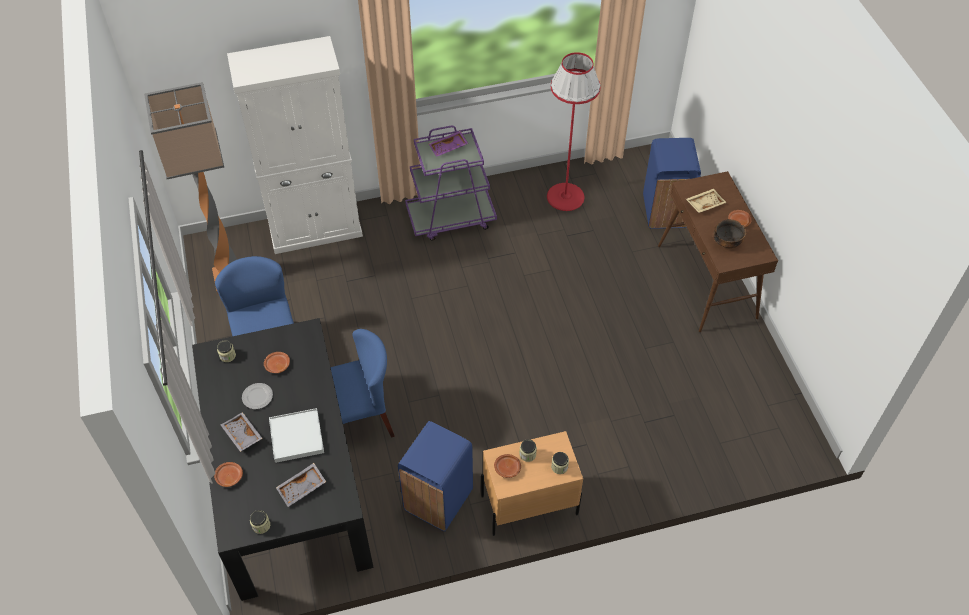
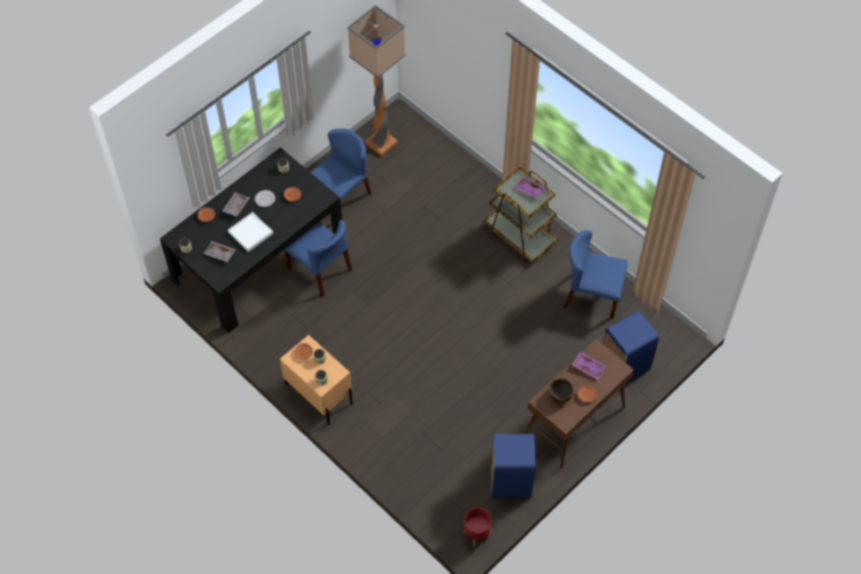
camera: 60 degrees right, 5 degrees up
(315, 229) = (454, 164): white cabinet -> none
(437, 500) = (292, 343): blue trash can -> blue trash can (510, 481)
(451, 218) = (520, 236): purple cart -> brown cart
(565, 197) = (591, 295): red floor lamp -> blue chair
(704, 204) = (589, 367): beige tray -> purple tray
(802, 432) = (477, 534): none -> red planter

